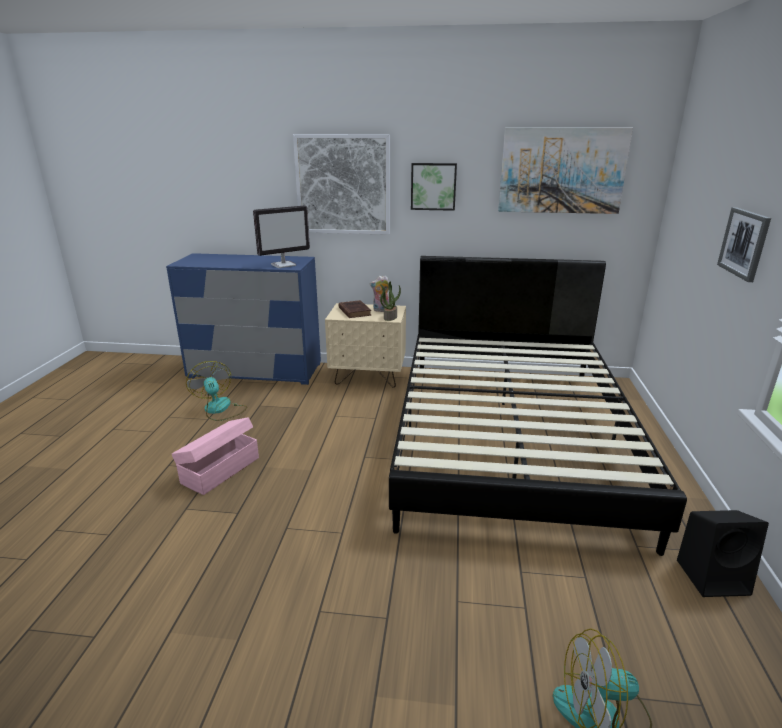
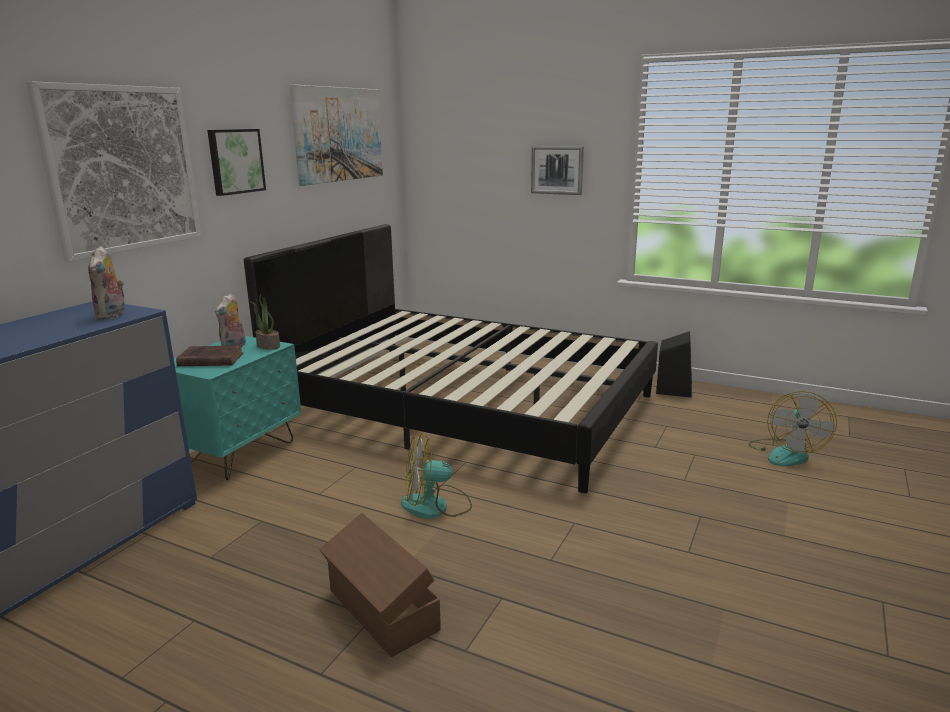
camera: 70 degrees left, 5 degrees down
(219, 470) = (382, 611): pink storage box -> brown storage box
(220, 409) = (173, 603): fan -> fan (436, 506)
(284, 265) = (112, 315): monitor -> plush toy
(368, 377) = (239, 454): beige nightstand -> turquoise nightstand

